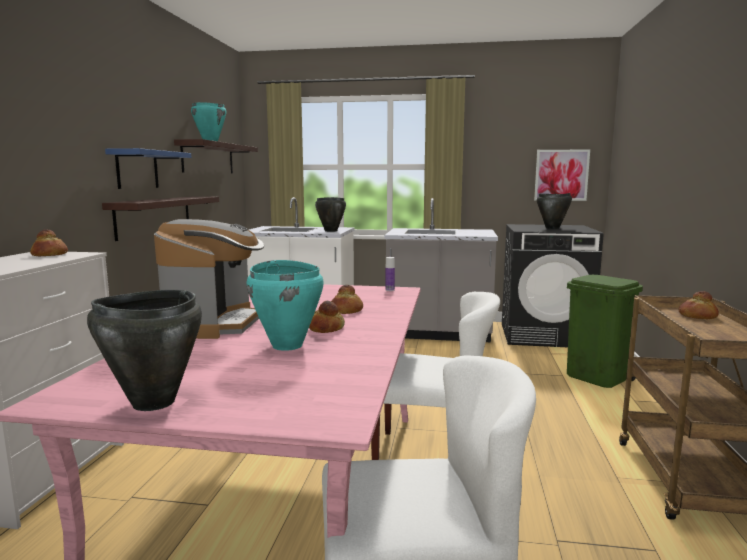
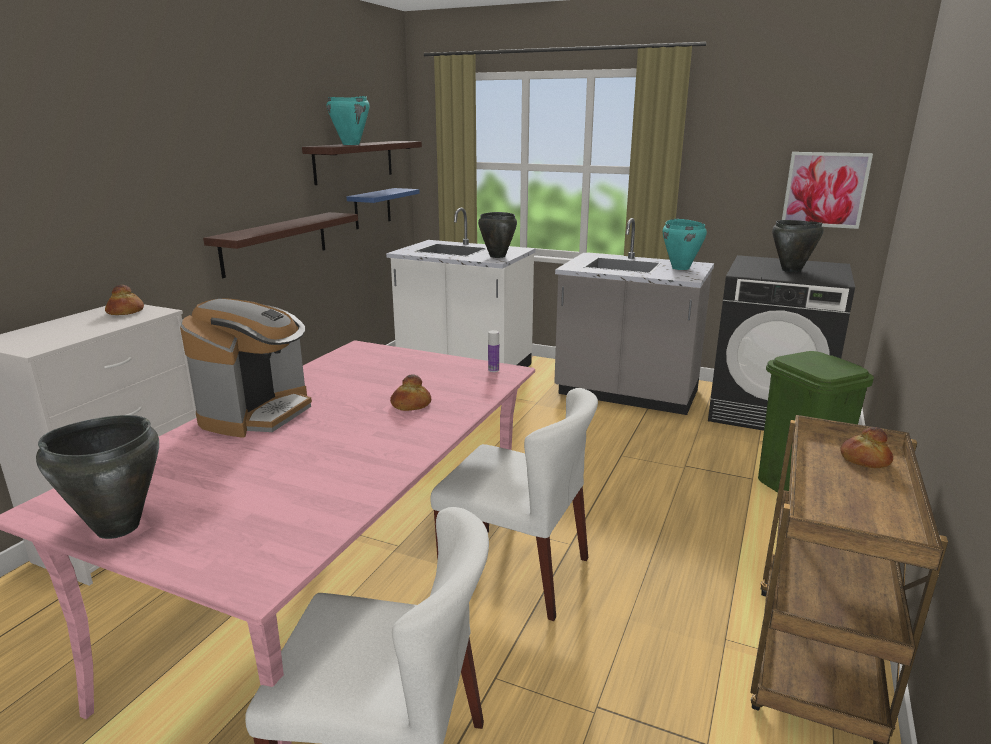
camera: 15 degrees right, 10 degrees up
(137, 169) = (250, 192): blue shelf -> blue shelf (372, 208)
(287, 345) = (302, 458): turquoise cooking pot -> turquoise cooking pot (680, 268)
(325, 328) = (363, 434): bread -> none

